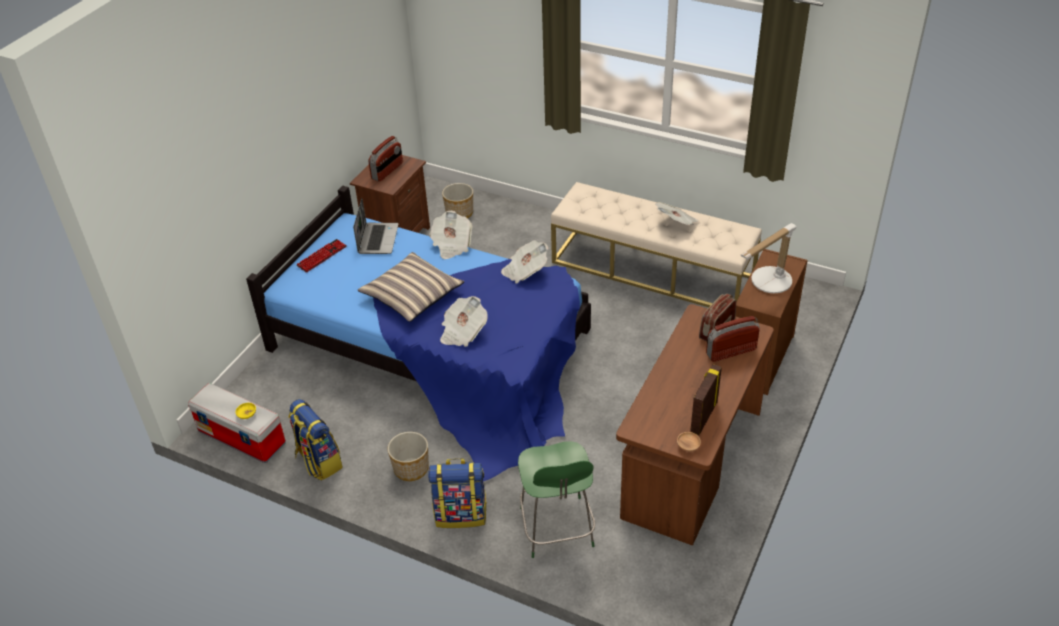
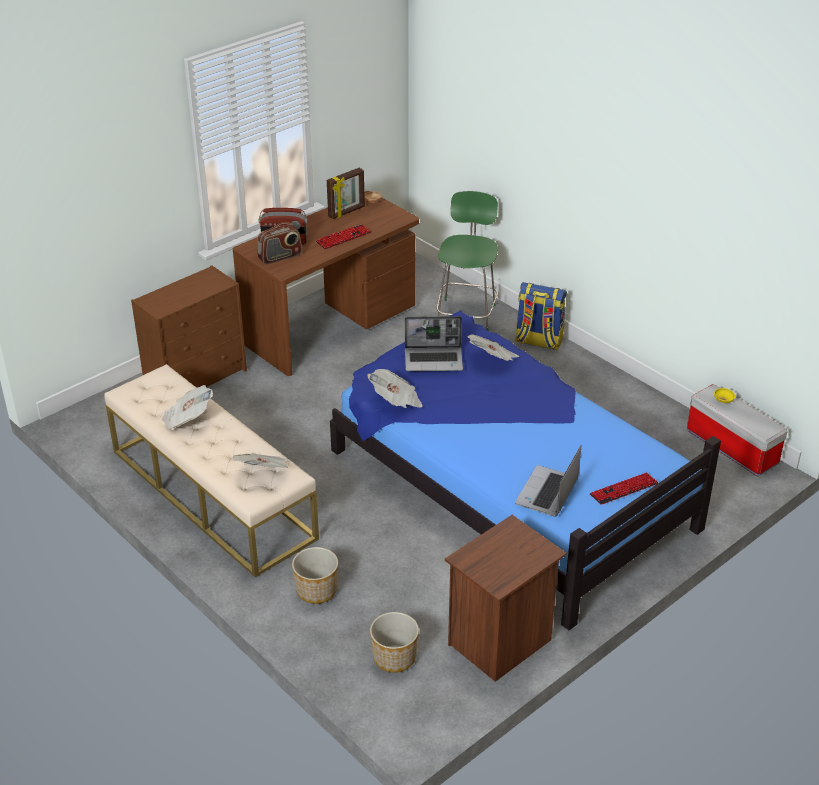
camera: 160 degrees left, 5 degrees down
(318, 461) = (656, 408): backpack -> none
(387, 171) = (506, 555): radio -> none
(411, 468) = (569, 381): planter -> planter (316, 591)
(412, 295) = (529, 412): pillow -> none
(451, 245) = (460, 459): newspaper -> newspaper (264, 472)
(514, 315) = (434, 360): none -> laptop
(675, 376) = (343, 238): none -> keyboard
(767, 284) = (190, 291): table lamp -> none

